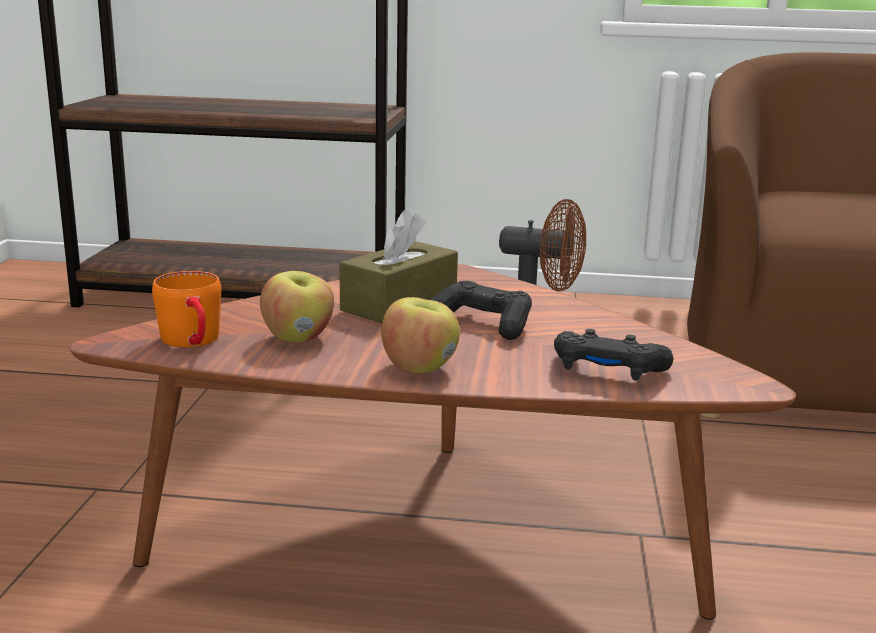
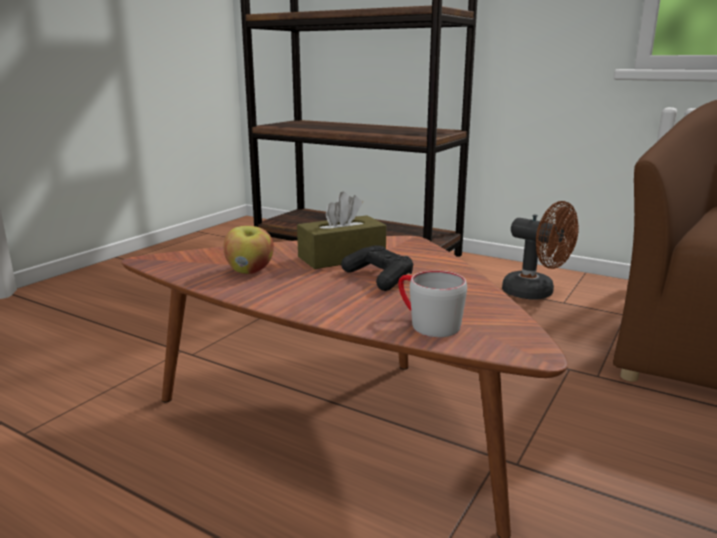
camera: 25 degrees right, 0 degrees up
(194, 342) = (188, 265): orange mug -> none
(419, 368) = (297, 300): apple -> none
(607, 371) = (426, 323): black game controller -> grey mug

